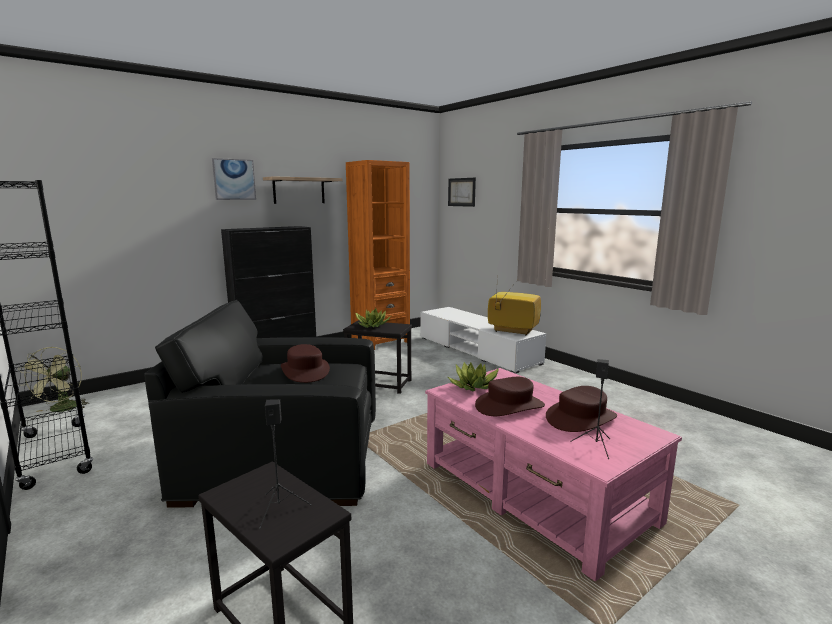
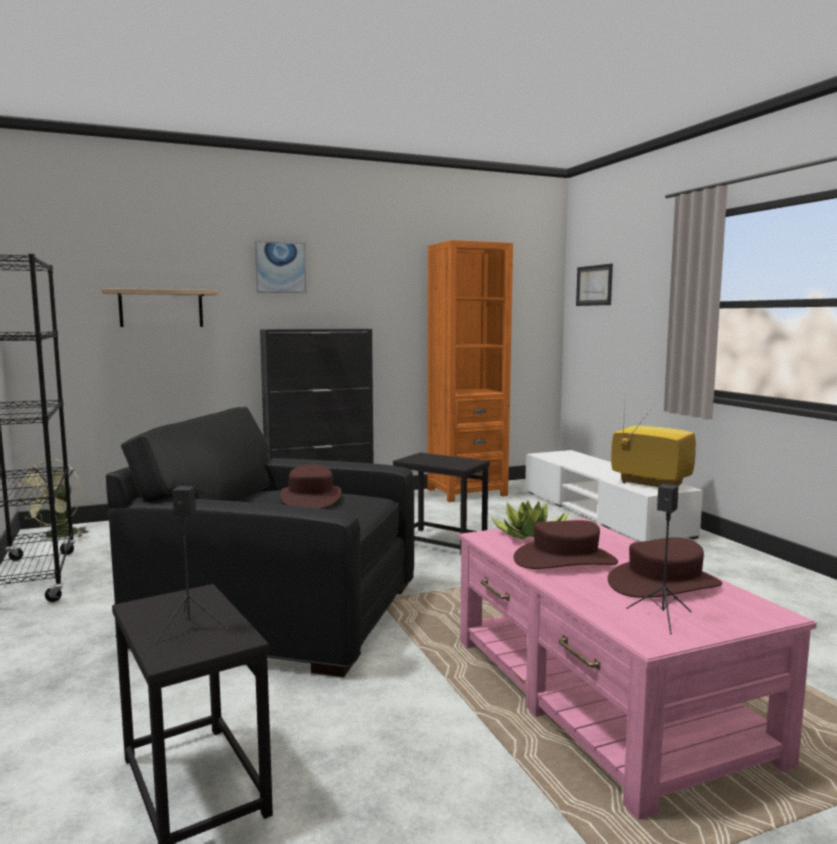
camera: 15 degrees right, 5 degrees down
(299, 190) = (363, 282): shelf -> shelf (161, 308)
(372, 325) = (434, 458): potted plant -> none

